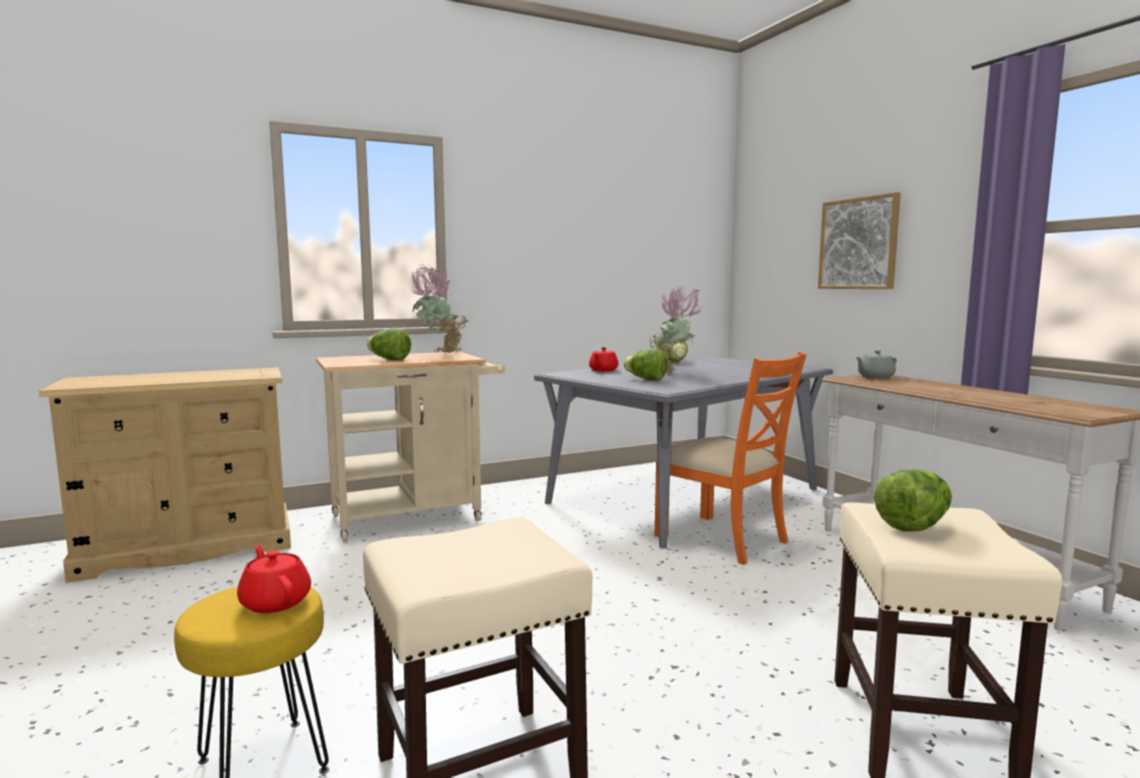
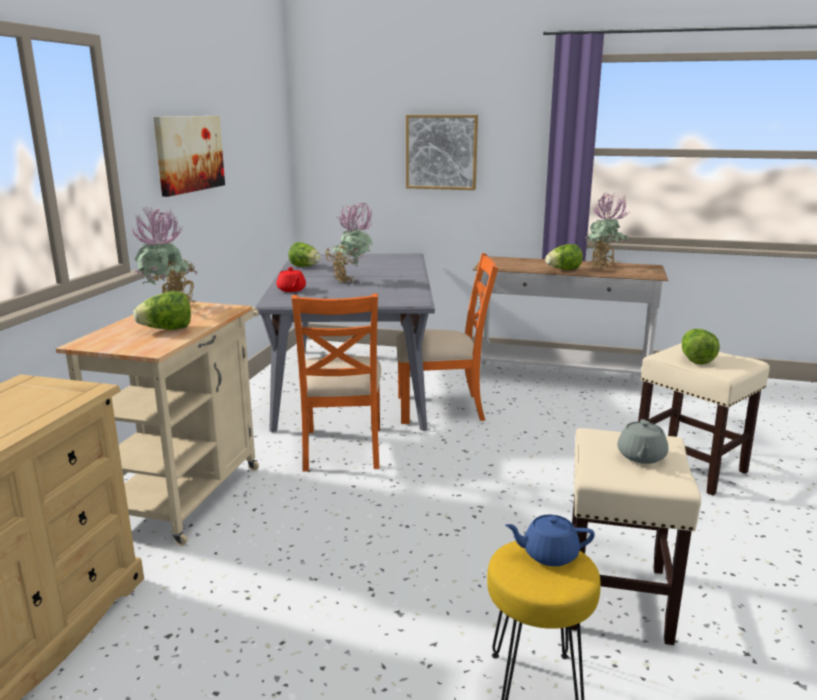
camera: 50 degrees left, 10 degrees up
(275, 601) = (549, 554): red teapot -> blue teapot
(547, 238) = (189, 153): none -> picture
(564, 532) = (341, 448): none -> orange chair
(646, 379) = (361, 293): lettuce -> lettuce (563, 270)
(875, 377) = (496, 261): grey teapot -> grey teapot (641, 456)
(1016, 399) = (604, 267): none -> potted plant

